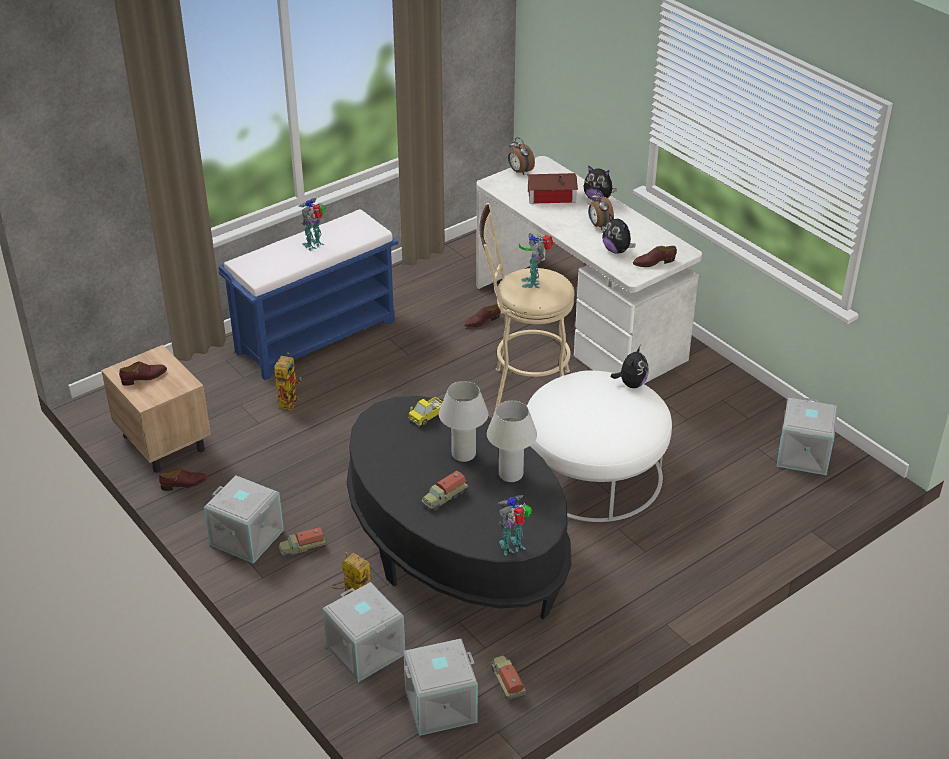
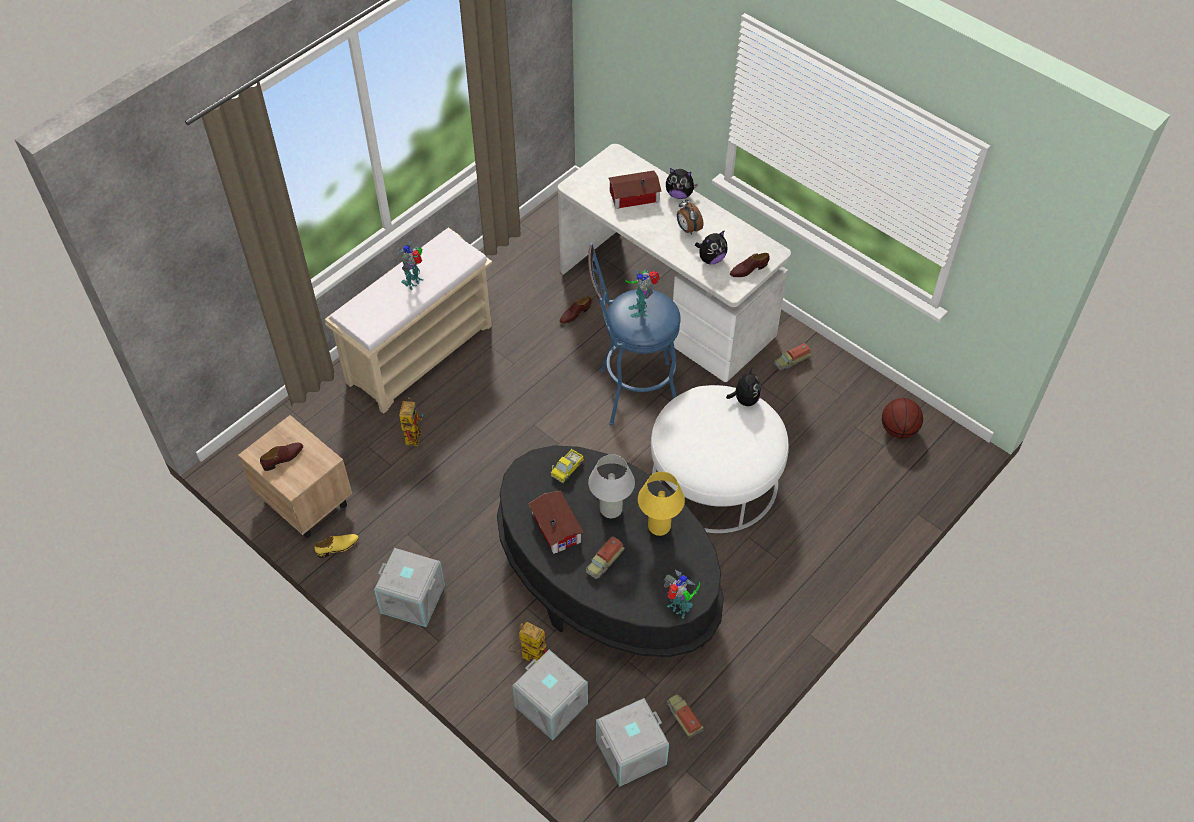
camera: 10 degrees left, 15 degrees up
(184, 484) = (338, 547): brown shoe -> yellow shoe
(302, 548) = (467, 603): toy truck -> toy truck (791, 361)
(317, 335) = (420, 352): blue bench -> beige bench
(403, 461) = (557, 526): none -> toy house
(510, 474) = (659, 526): white table lamp -> yellow table lamp
(513, 547) = (679, 609): toy robot -> toy robot turned 75 degrees clockwise
(519, 171) = (596, 168): alarm clock -> none
(523, 392) = (631, 393): beige stool -> blue stool
(617, 250) = (711, 259): plush toy -> plush toy turned 75 degrees counterclockwise
(804, 455) = (898, 430): grey storage box -> basketball

